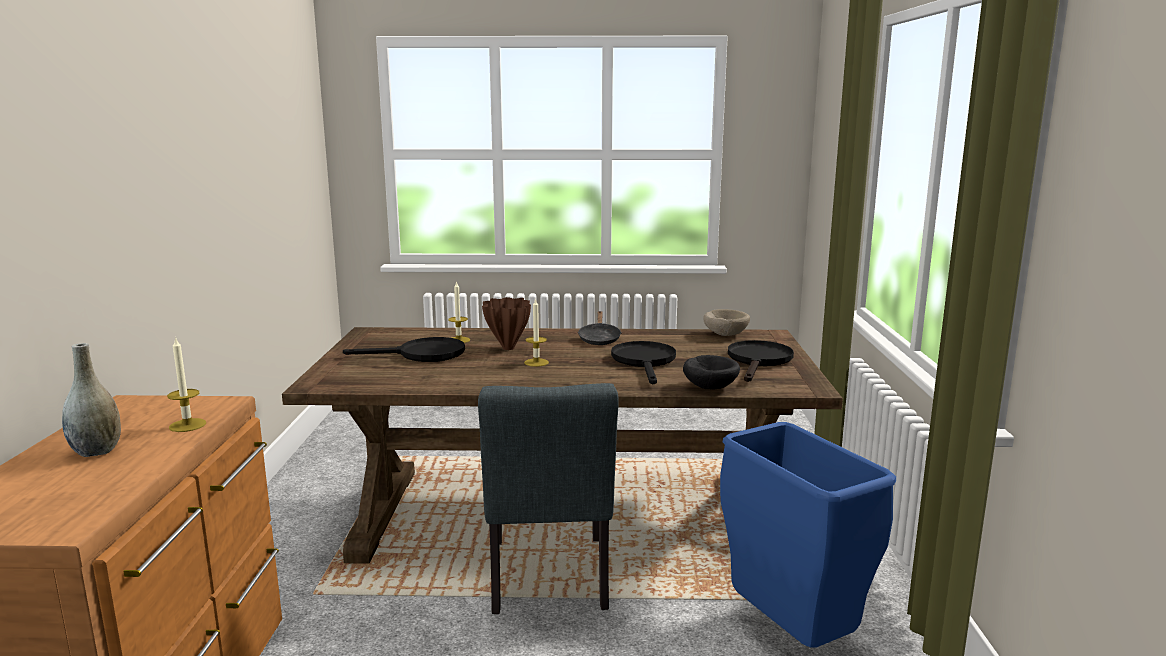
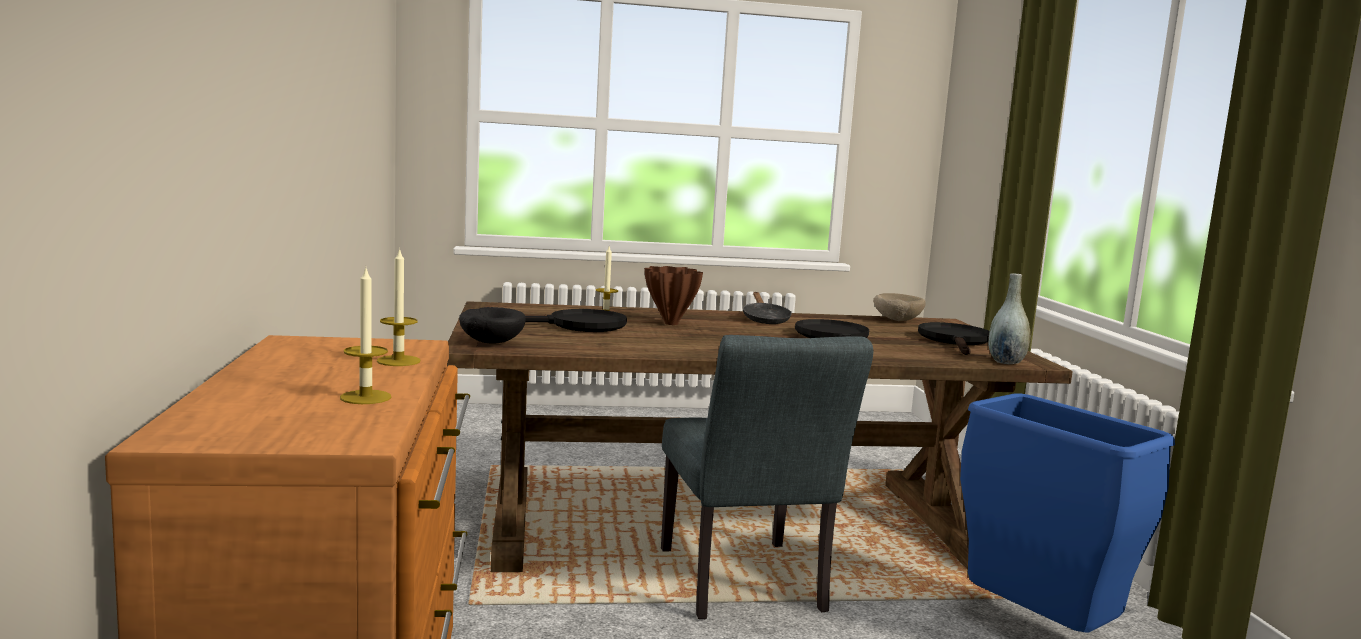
camera: 10 degrees left, 5 degrees down
(96, 451) = (310, 379): grey vase -> grey vase (1006, 362)
(536, 362) = (716, 335): candle -> candle (365, 397)
(709, 387) = (927, 359): black bowl -> black bowl (490, 342)

